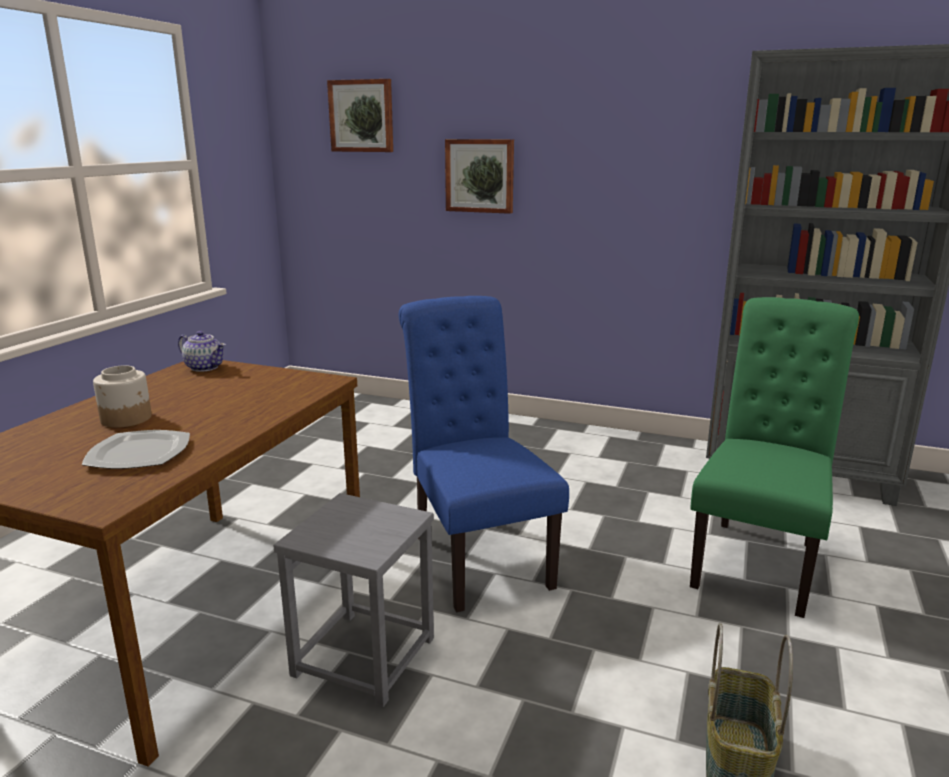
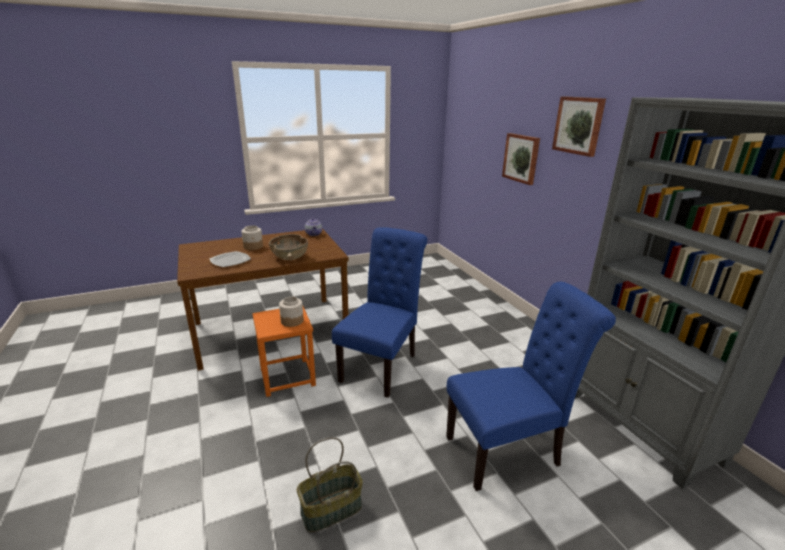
camera: 45 degrees right, 5 degrees up
(257, 408) = (290, 257): none -> brown bowl
(362, 116) = (478, 114): picture -> picture (578, 125)
(365, 657) = (287, 377): grey stool -> orange stool
(378, 519) = (292, 321): none -> jar
(758, 560) = (509, 450): green chair -> blue chair

